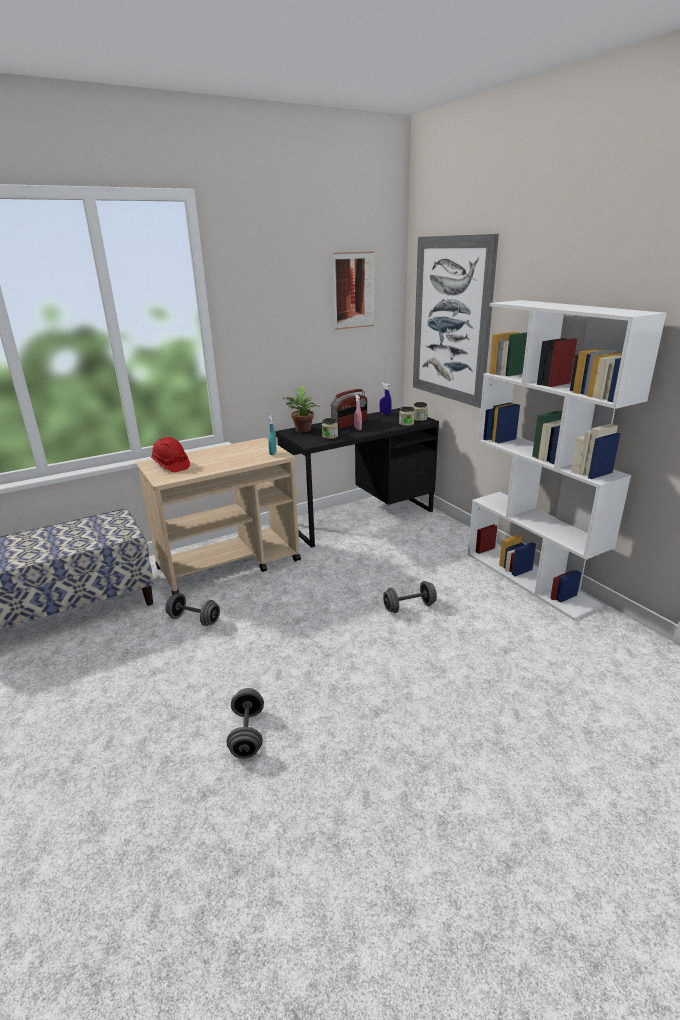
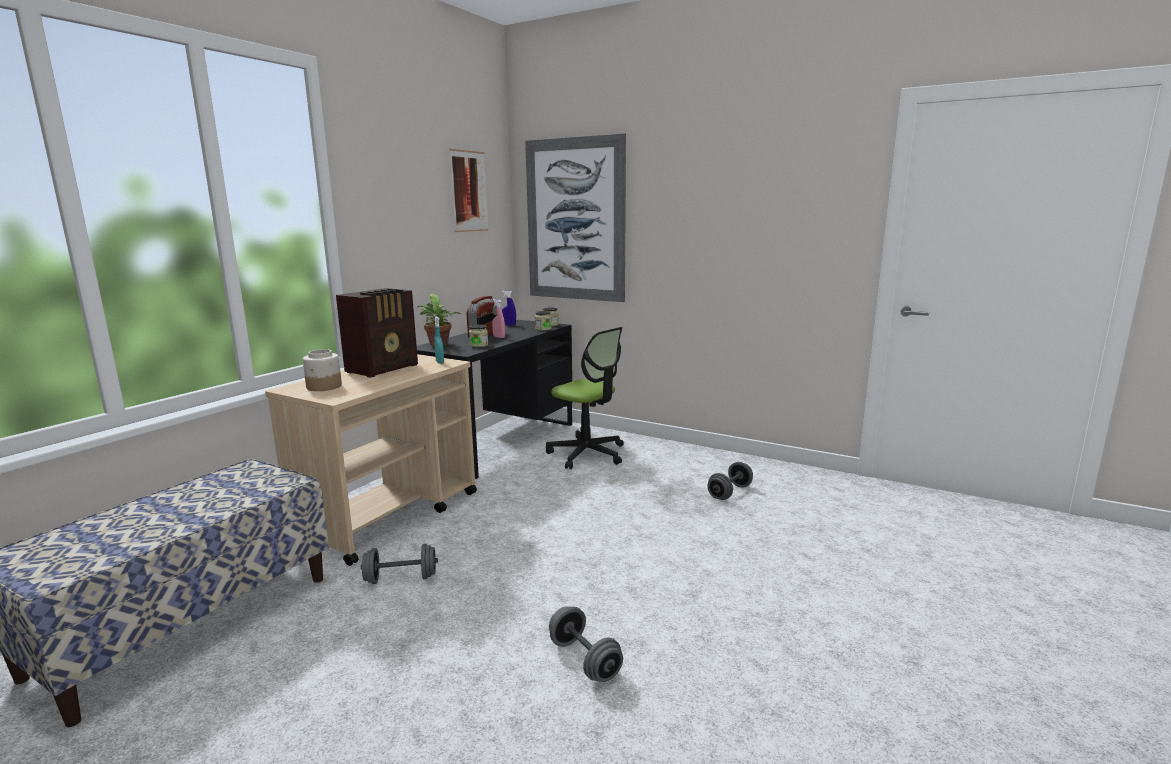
camera: 30 degrees left, 10 degrees down
(171, 466) = (324, 387): red hard hat -> jar
(229, 453) = (384, 368): none -> radio
(409, 607) = (632, 504): grey dumbbell -> grey dumbbell (729, 492)
(418, 545) = (587, 454): none -> office chair
(530, 578) = (713, 457): white bookcase -> none

